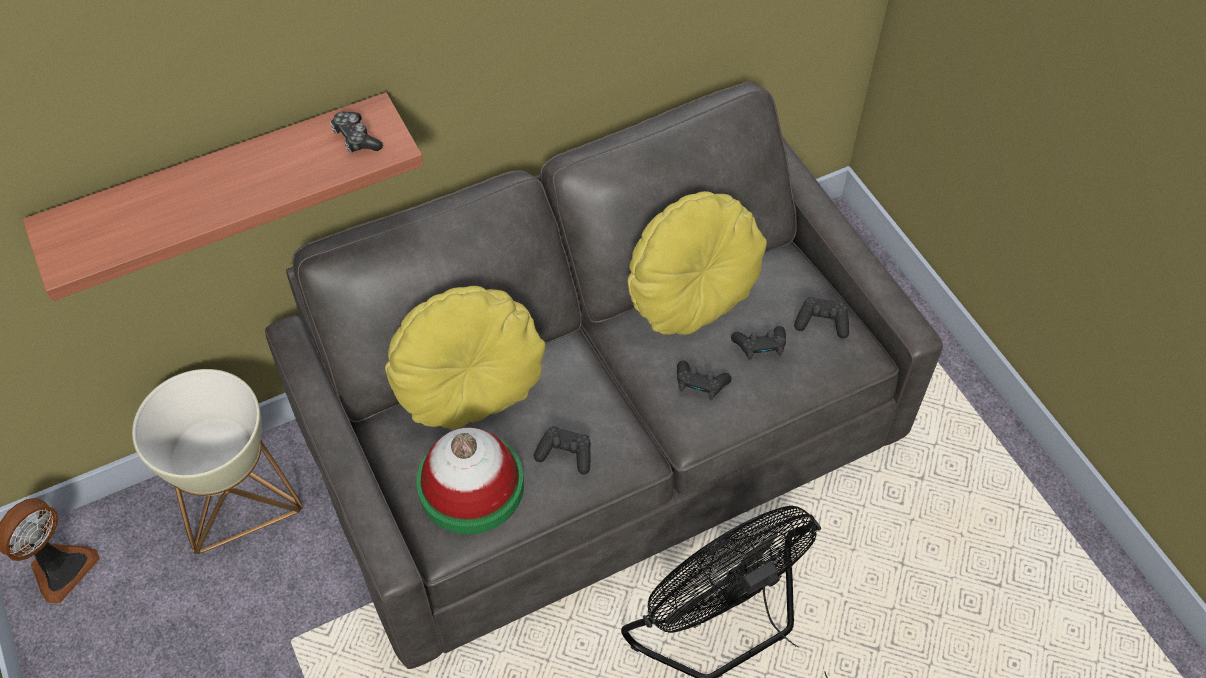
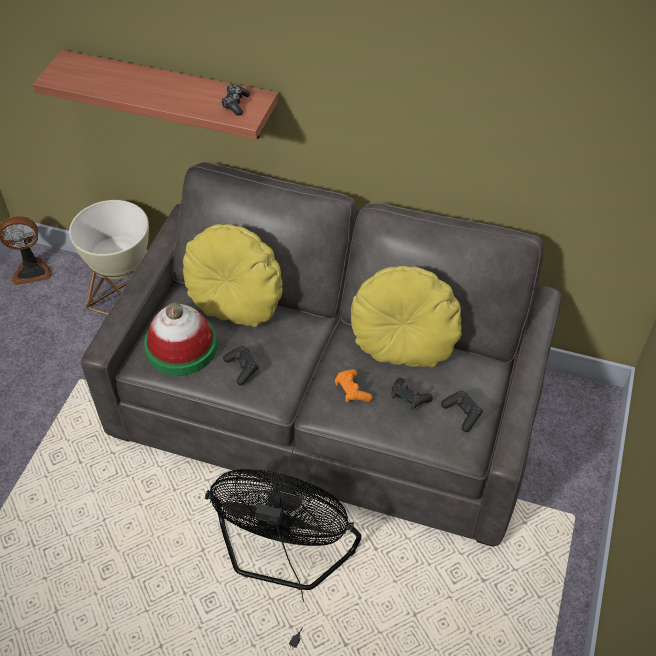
camera: 45 degrees right, 5 degrees down
(700, 385) = (352, 391): black game controller -> orange game controller

